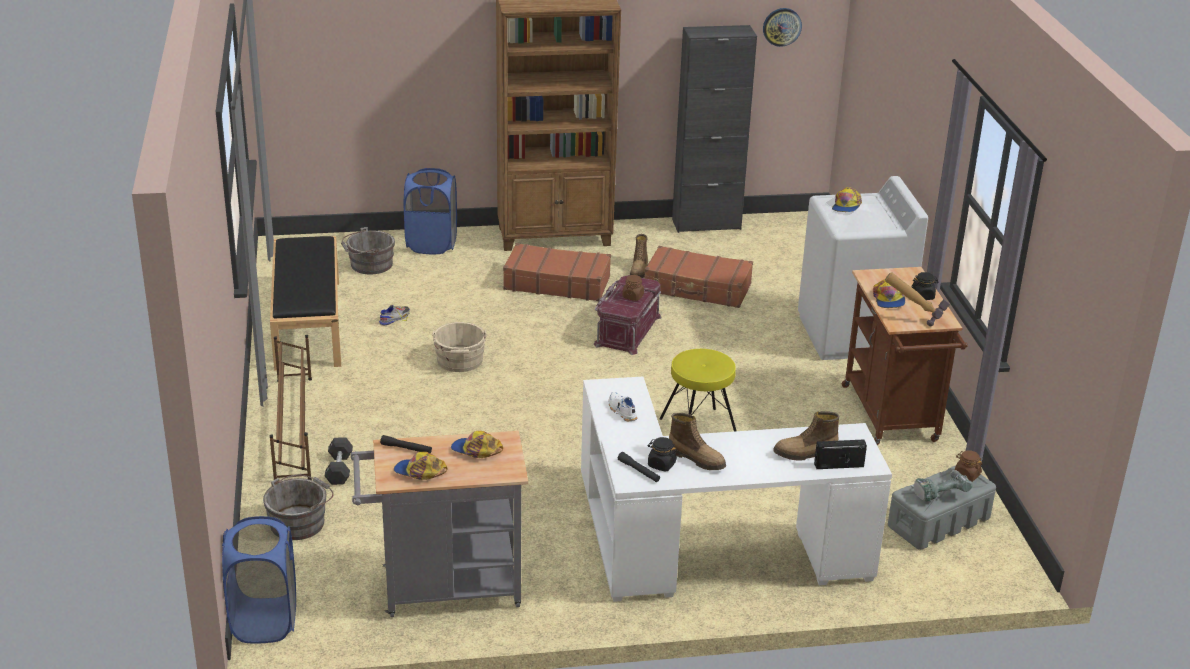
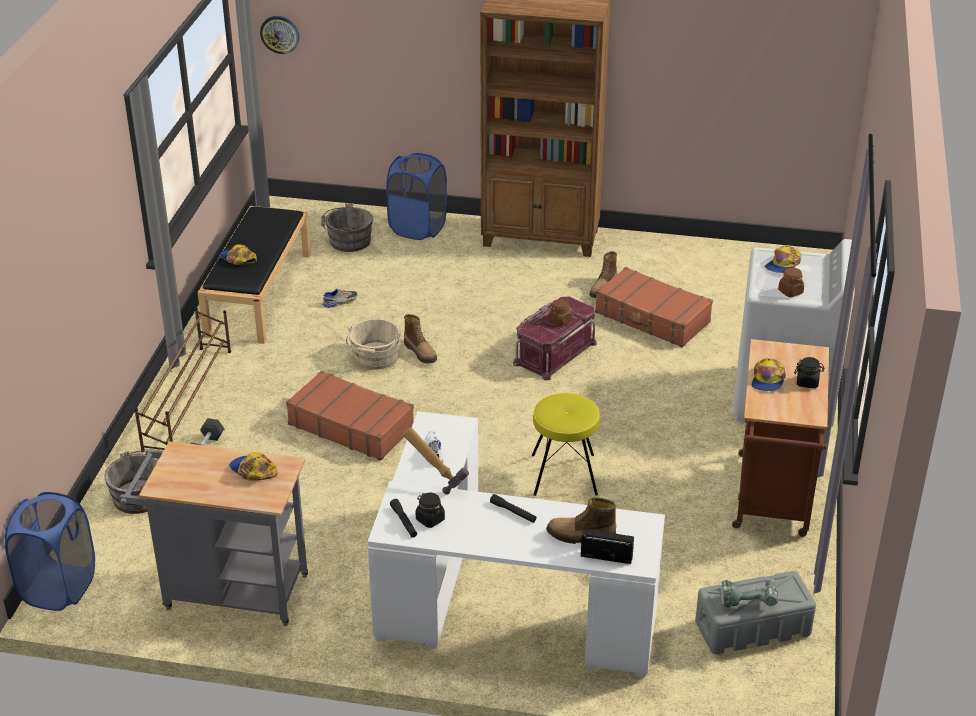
camera: 20 degrees right, 5 degrees up
(406, 449) = (191, 456): black flashlight -> black flashlight (513, 512)
(419, 472) = (188, 483): cap -> cap (237, 259)
(557, 283) = (514, 289): brown suitcase -> brown suitcase (351, 426)
(697, 459) = (468, 520): boot -> boot (421, 352)
(706, 224) = (702, 247): black cabinet -> none
(782, 26) = (796, 53): wall clock -> wall clock (280, 34)
(913, 319) = (780, 407): hammer -> hammer (436, 481)
(966, 475) = (789, 586): brown jar -> brown jar (790, 291)

